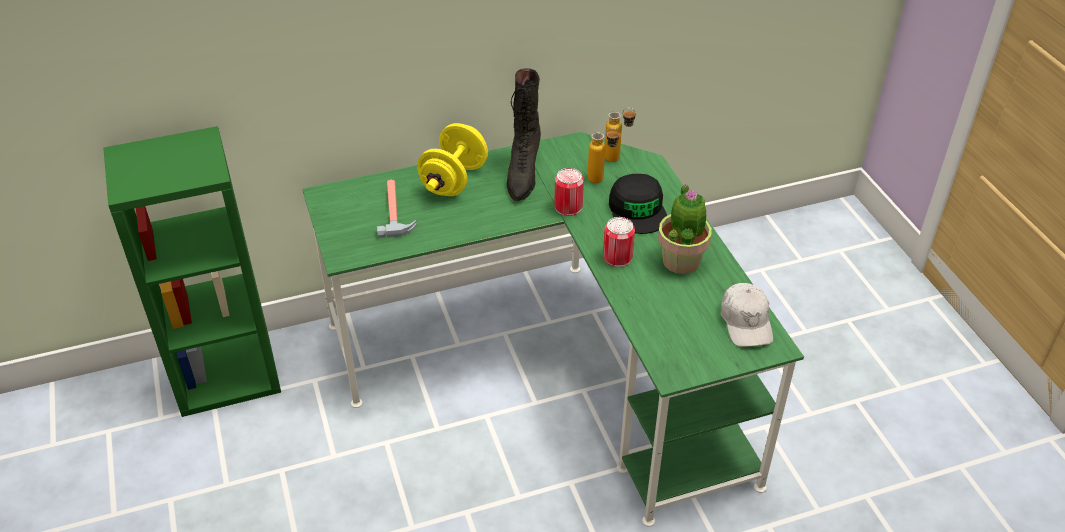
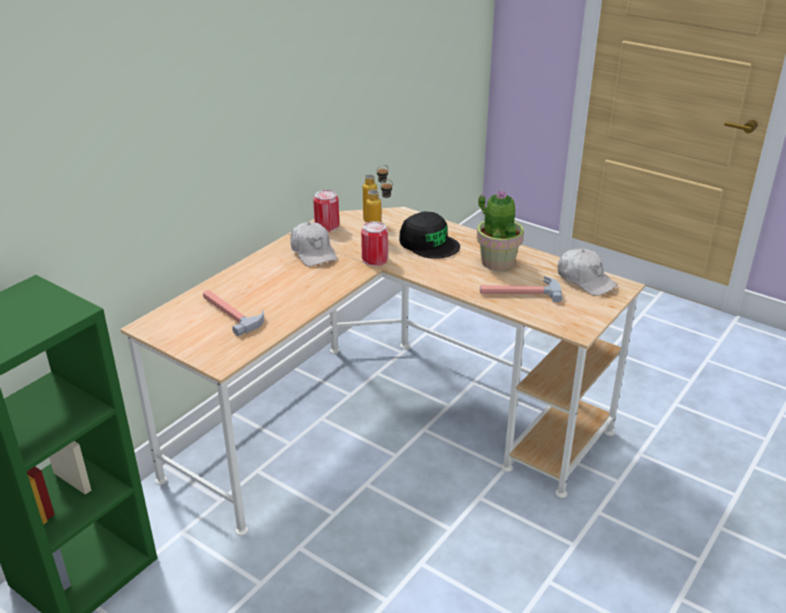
camera: 35 degrees left, 10 degrees down
(454, 180) = (259, 275): yellow dumbbell -> none
(523, 175) = (313, 252): black boot -> white cap
(556, 364) = (385, 421): green desk -> beige desk
(617, 257) = (450, 276): can -> can (327, 226)
(663, 304) = (519, 292): none -> hammer

